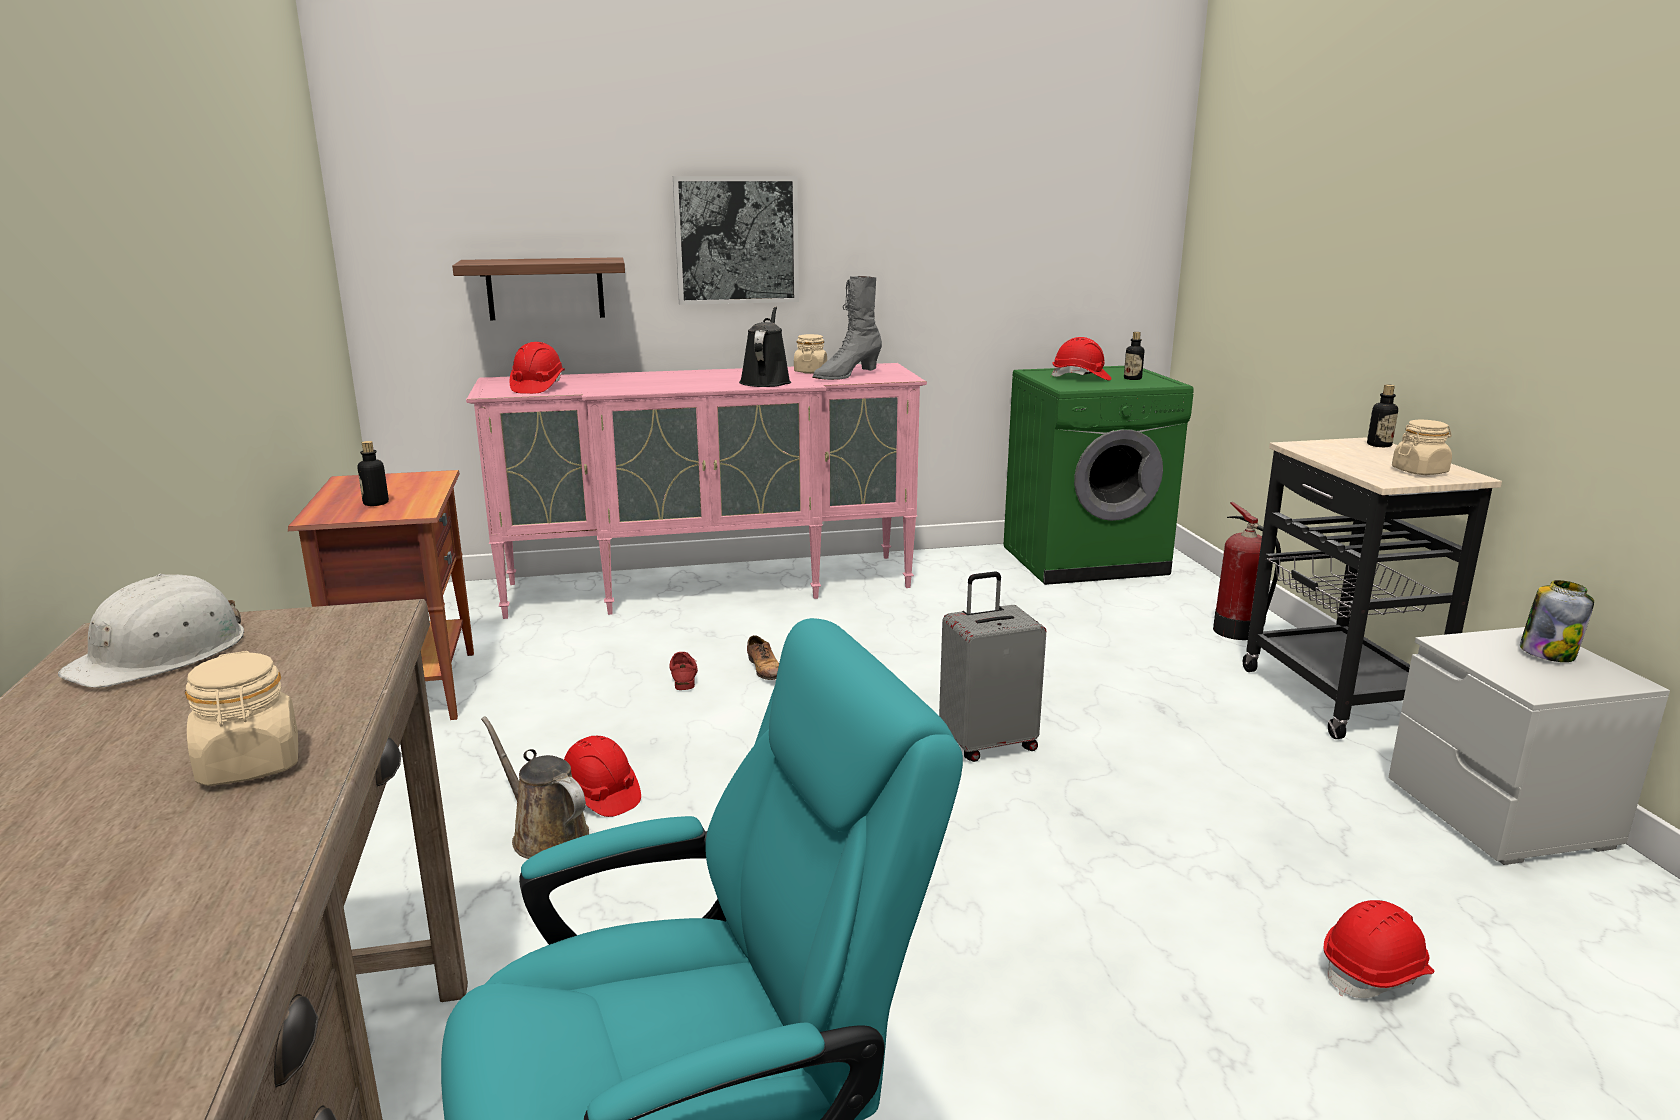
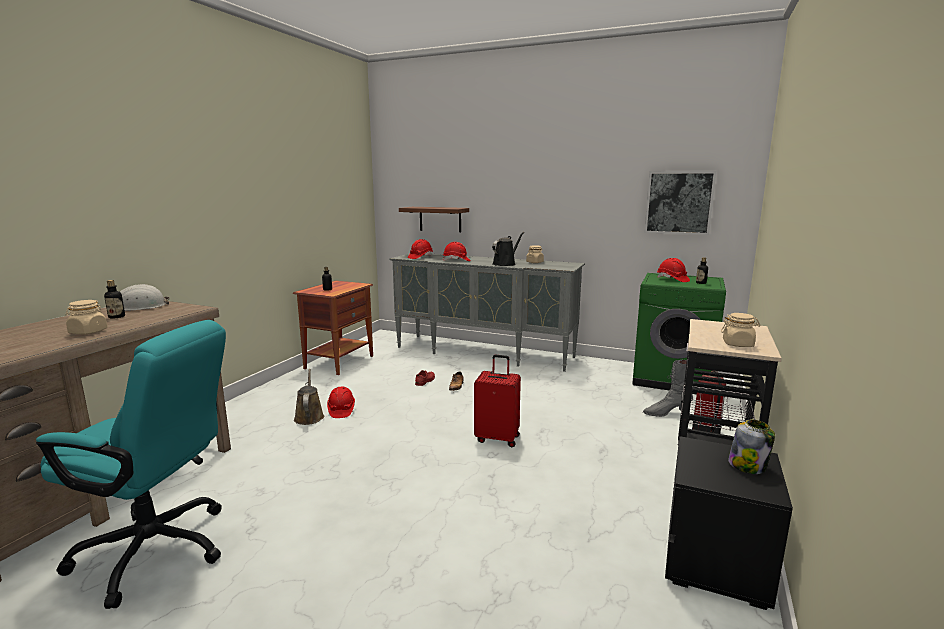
camera: 35 degrees right, 5 degrees down
(710, 586) = (483, 352): pink cabinet -> grey cabinet
(736, 240) = (515, 202): picture -> picture (679, 202)
(846, 376) = (544, 265): grey boot -> grey boot (666, 413)
(987, 743) = (497, 438): grey suitcase -> red suitcase
(1376, 972) = (515, 589): red hard hat -> red hard hat (456, 260)
(1379, 445) = (755, 329): bottle -> bottle (116, 317)
(1503, 814) = (718, 563): white nightstand -> black nightstand

